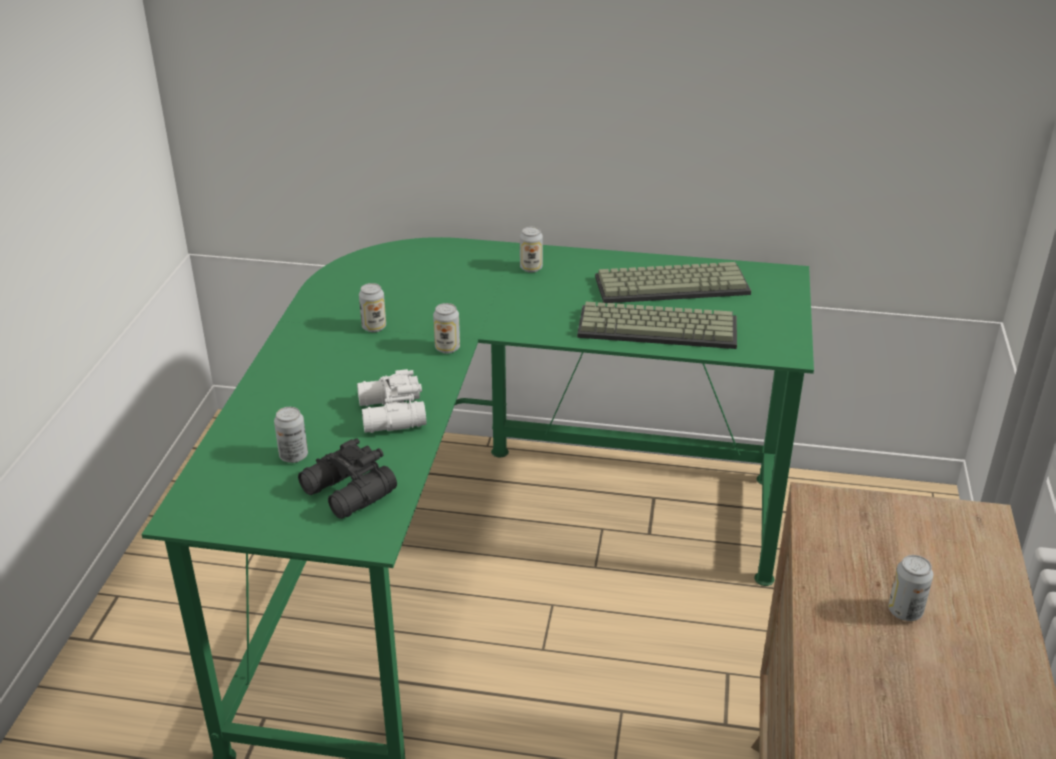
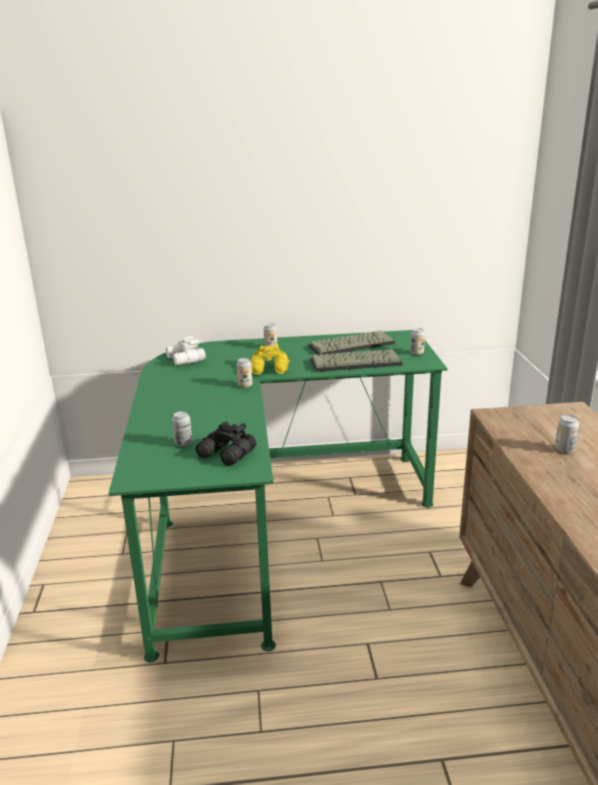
camera: 15 degrees left, 10 degrees down
(374, 327) = (196, 382): can -> can (417, 353)
(390, 415) = (230, 417): white binoculars -> white binoculars (185, 359)
(506, 318) = (270, 369): none -> yellow binoculars

